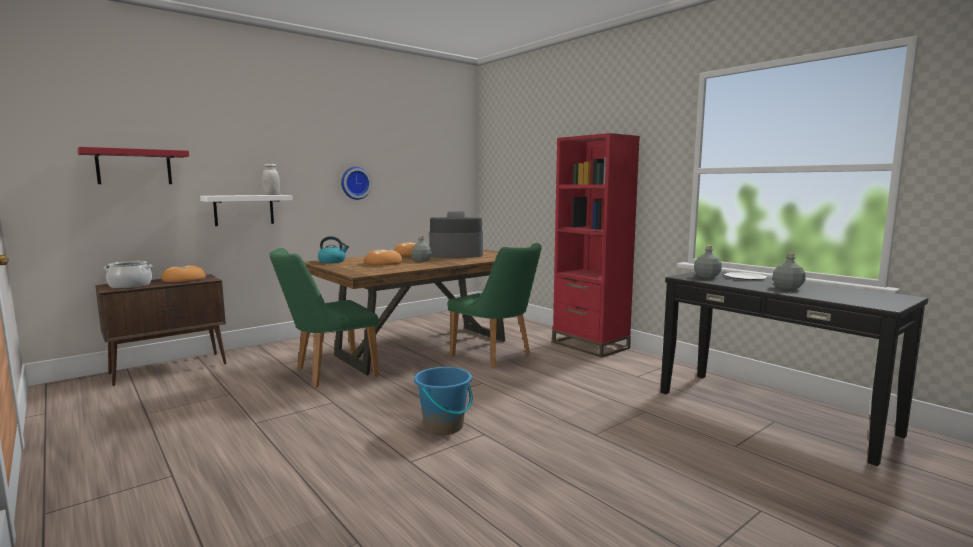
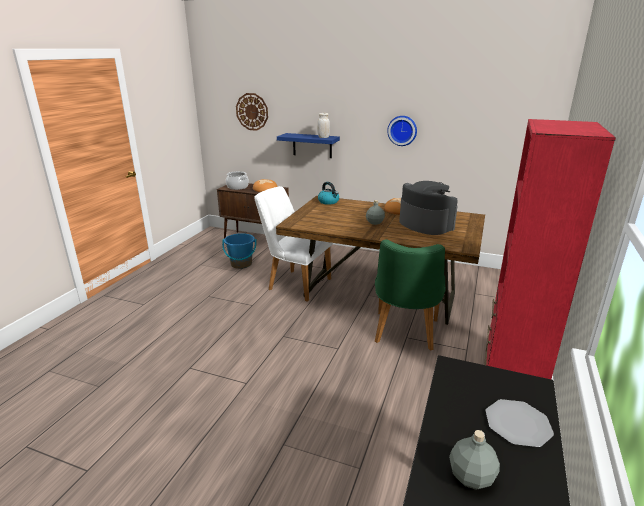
camera: 60 degrees right, 15 degrees up
(134, 167) = (252, 111): red shelf -> wall clock
(244, 210) = (312, 145): white shelf -> blue shelf
(328, 373) = (294, 283): green chair -> white chair
(384, 263) = (344, 216): bread -> none
(444, 426) = (246, 361): blue bucket -> blue bucket (241, 264)
(707, 277) = (477, 387): grey bottle -> none

